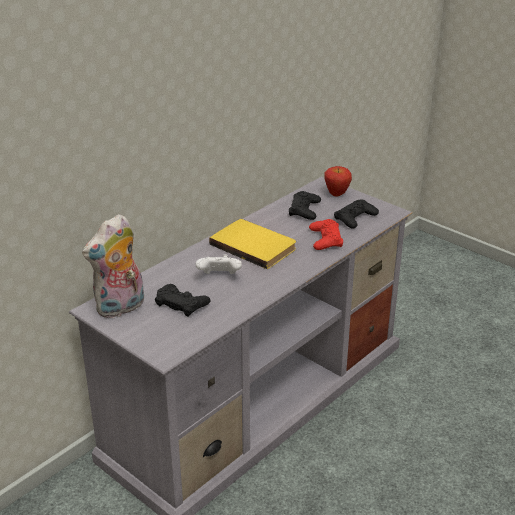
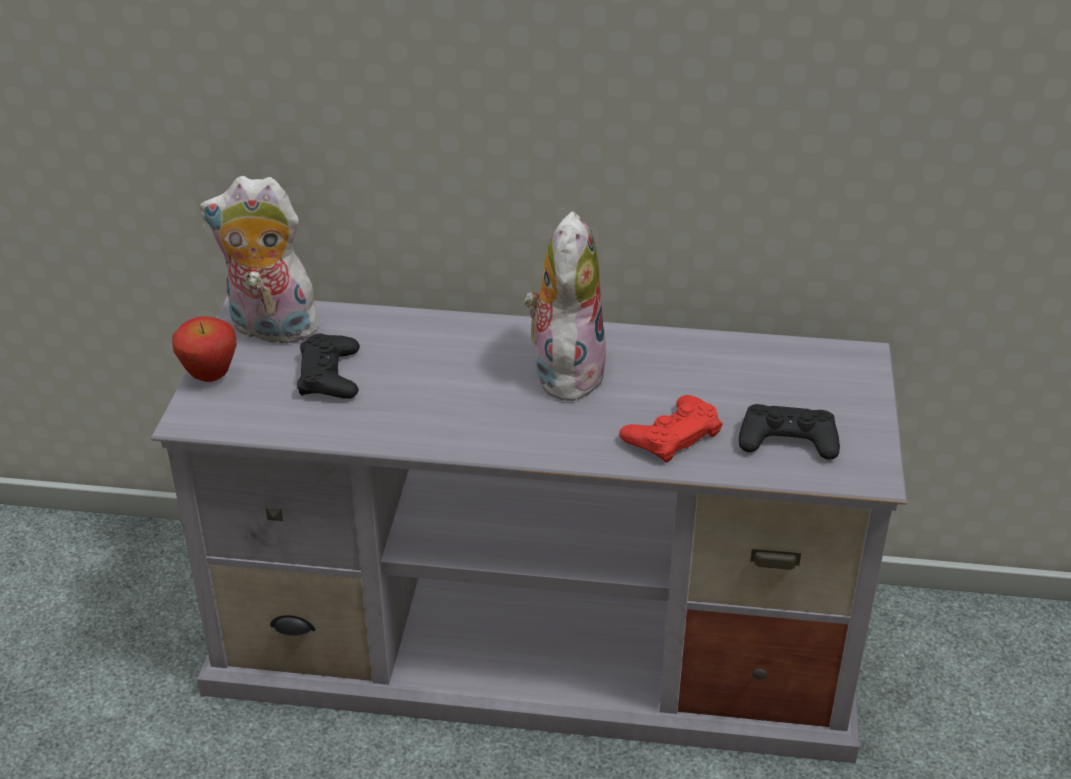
camera: 55 degrees right, 5 degrees up
(219, 277) = (435, 377): white game controller -> none
(255, 245) = (565, 371): yellow book -> plush toy
(304, 210) = (742, 373): black game controller -> none
(337, 194) = (844, 386): apple -> apple (210, 377)

